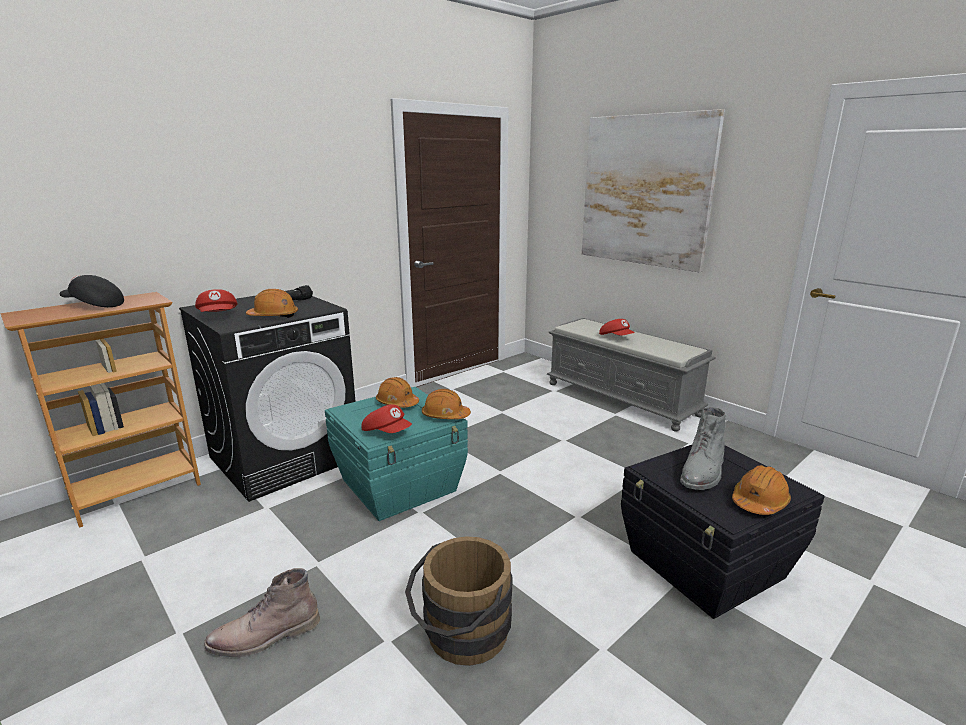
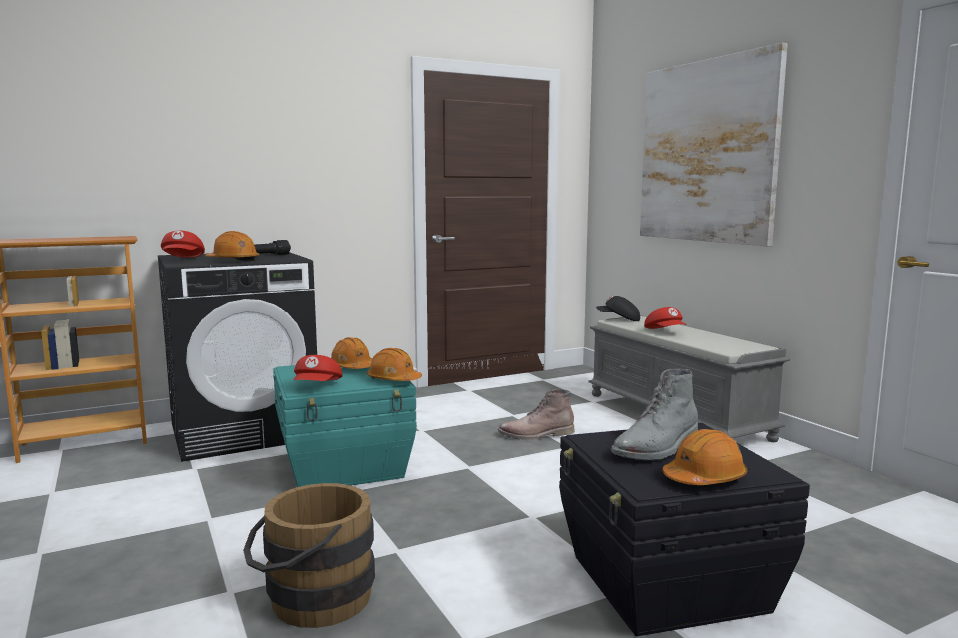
camera: 15 degrees right, 10 degrees down
(94, 305) = (68, 238): black cap -> black cap (618, 319)
(264, 637) = (113, 568): brown boot -> brown boot (536, 435)
(387, 432) = (318, 387): red cap -> red cap turned 45 degrees clockwise

